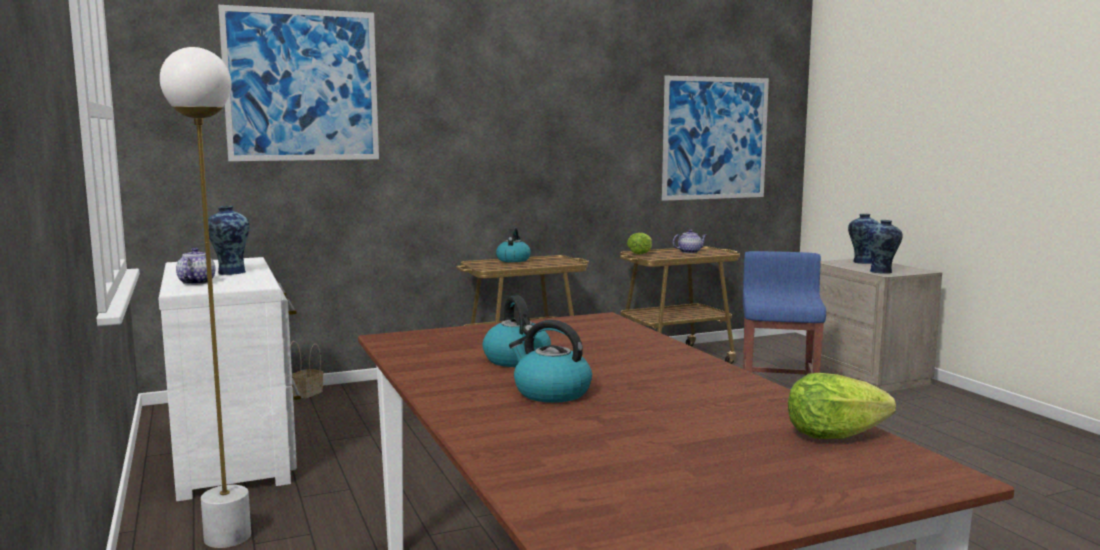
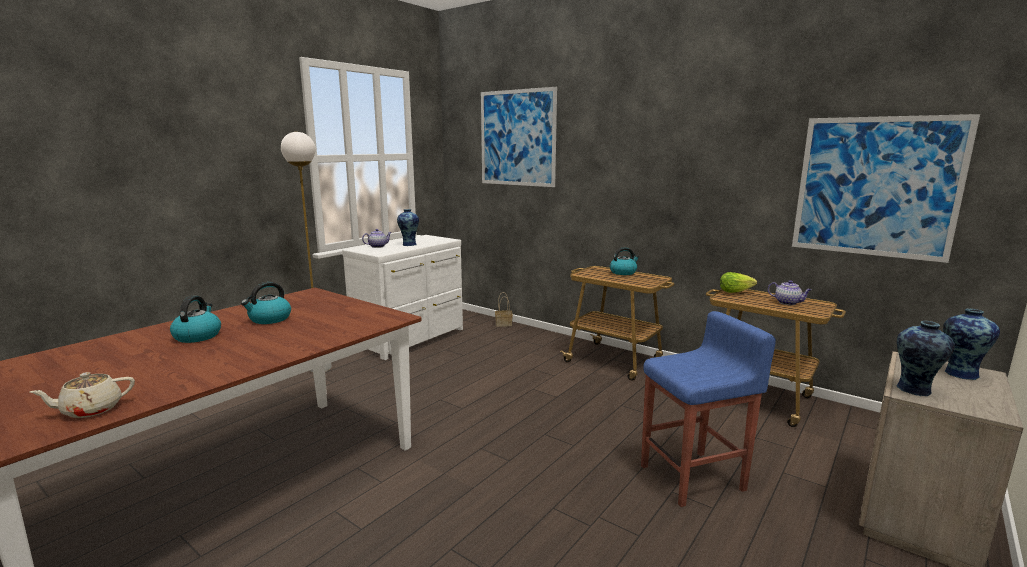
camera: 60 degrees right, 5 degrees up
(833, 435) = (90, 410): lettuce -> beige teapot

